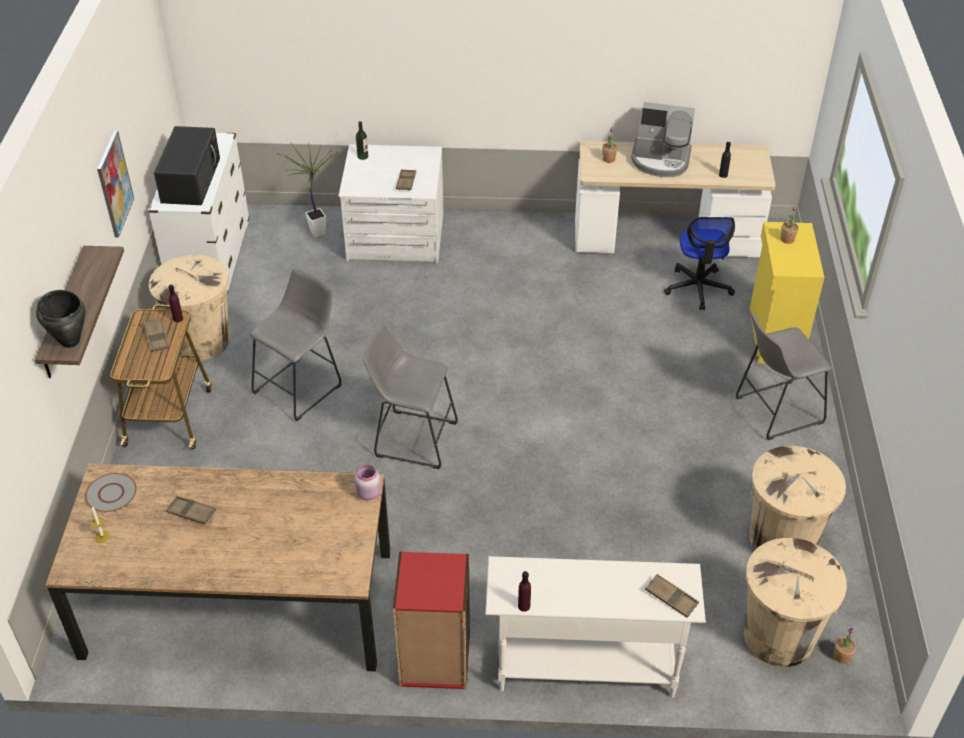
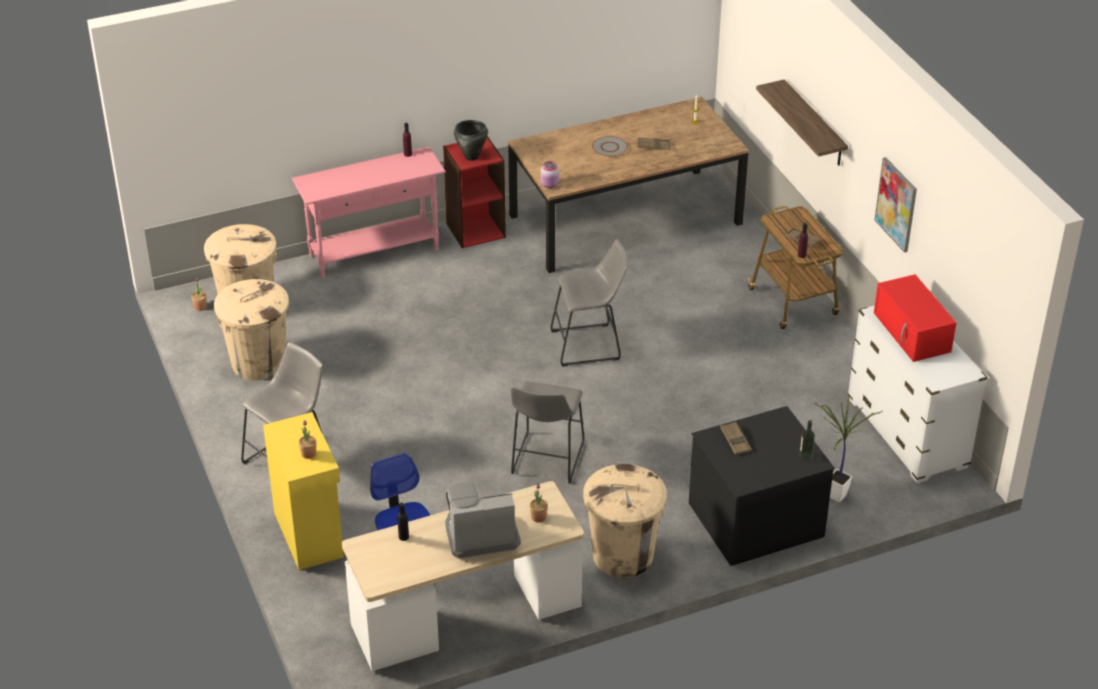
camera: 155 degrees right, 5 degrees down
(70, 341) = (775, 93): black cooking pot -> black cooking pot (472, 157)
(111, 493) = (714, 140): grey plate -> grey plate (609, 147)
(190, 179) = (913, 333): black microwave -> red microwave
(201, 341) = (832, 362): beige trash can -> beige trash can (623, 555)
(301, 386) = (711, 354): grey stool -> grey stool (546, 461)
(395, 237) = (755, 518): white dresser -> black dresser
(585, 668) = (374, 253): white console table -> pink console table
(671, 598) = (317, 181): brown tray -> none

